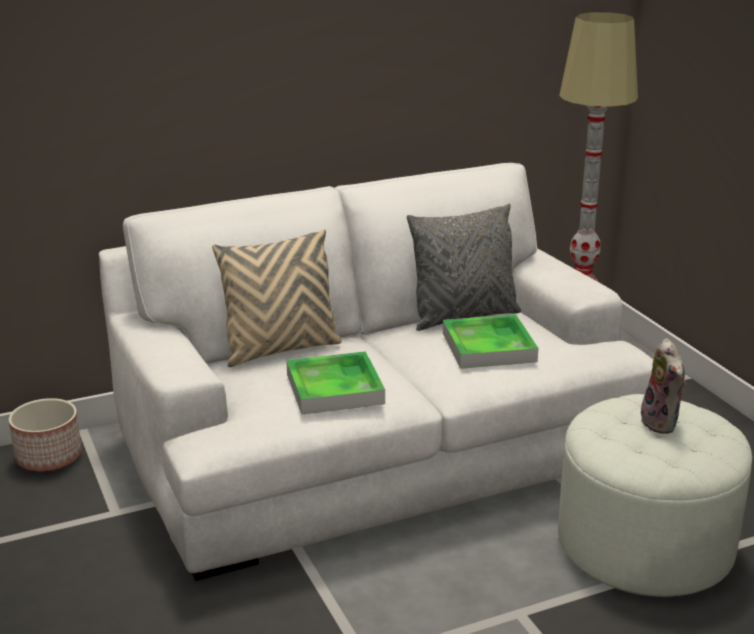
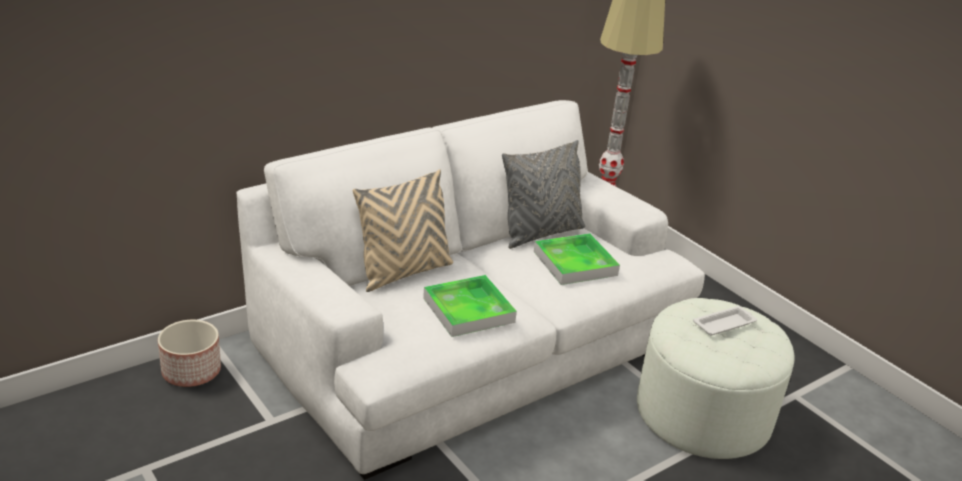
camera: 15 degrees left, 5 degrees up
(662, 423) = (725, 324): plush toy -> white tray

